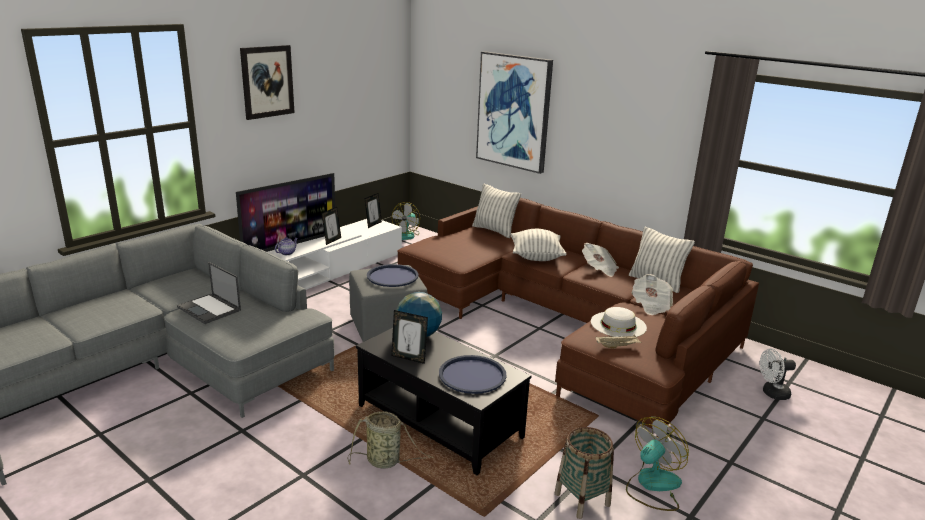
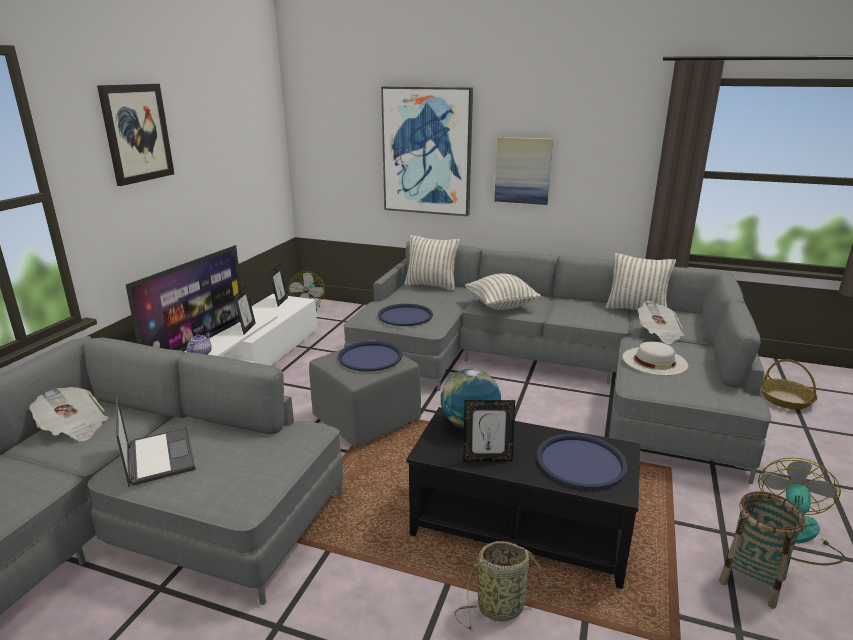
camera: 20 degrees left, 0 degrees up
(210, 309) = (159, 456): laptop -> laptop turned 135 degrees counterclockwise
(448, 251) = (405, 316): none -> blue tray
(569, 324) = (551, 371): brown sofa -> grey sofa
(589, 138) = (523, 170): none -> picture
(599, 269) = (573, 306): newspaper -> newspaper (73, 428)
(617, 346) = (681, 386): beige tray -> none
(772, 393) = (786, 400): white fan -> basket

